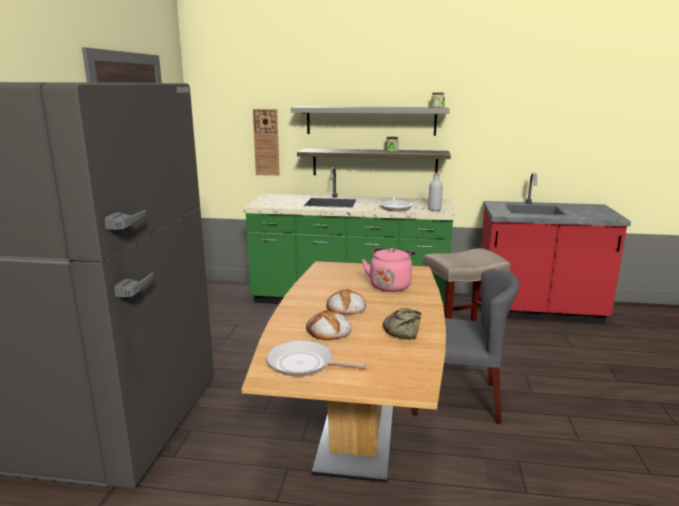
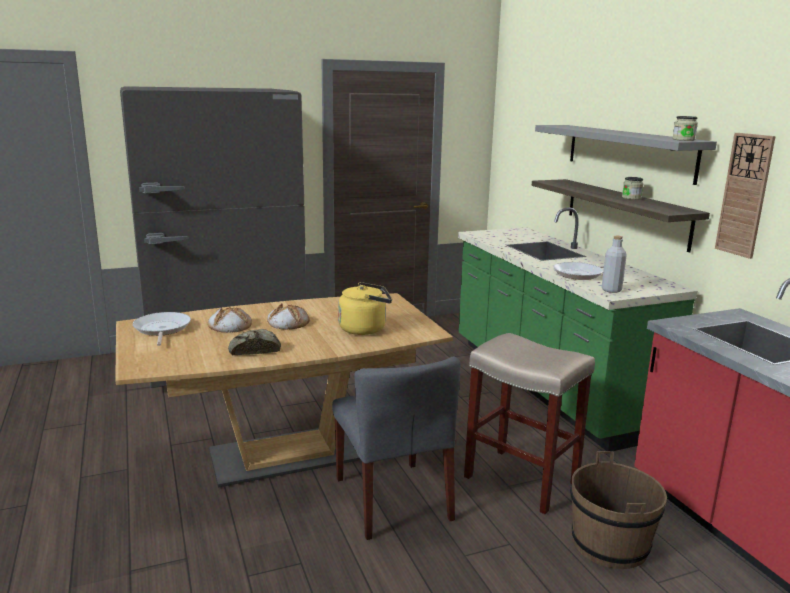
camera: 60 degrees right, 0 degrees up
(266, 142) = (539, 166): wall clock -> wall clock (744, 195)
(390, 285) = (365, 329): pink kettle -> yellow kettle
(536, 346) = (610, 544): none -> brown bucket

